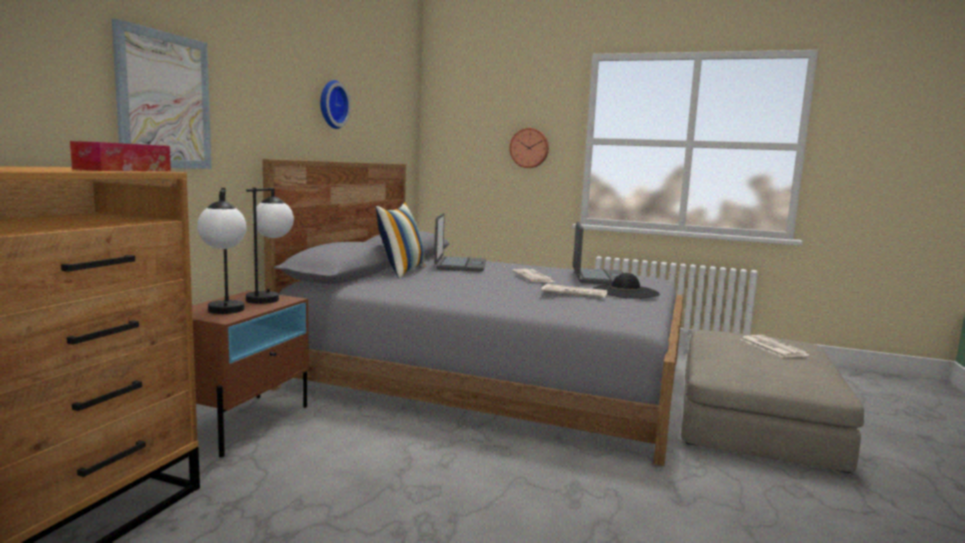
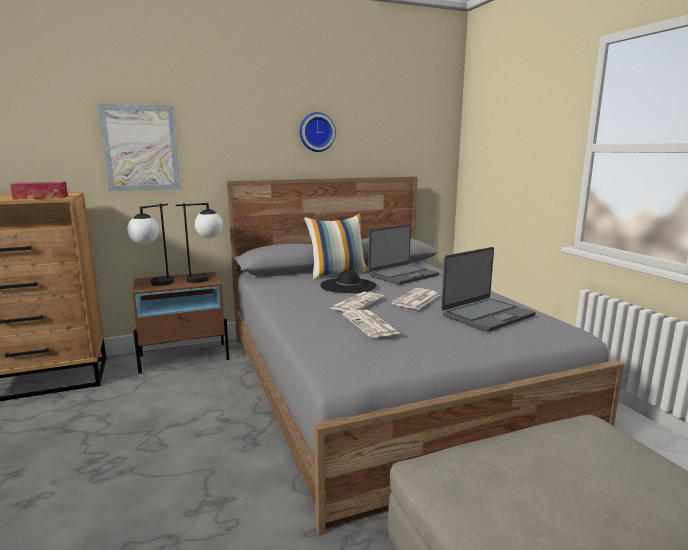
camera: 50 degrees right, 5 degrees up
(529, 148) = (534, 157): wall clock -> none
(625, 292) = (446, 338): black hat -> black hat (348, 285)
(771, 347) = (588, 477): newspaper -> newspaper (357, 303)

